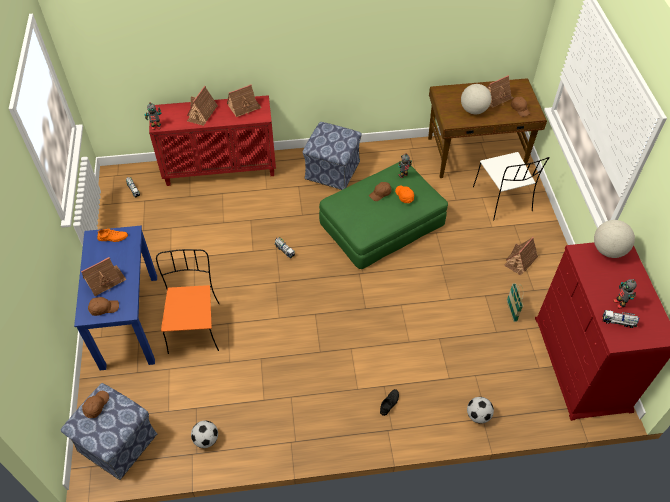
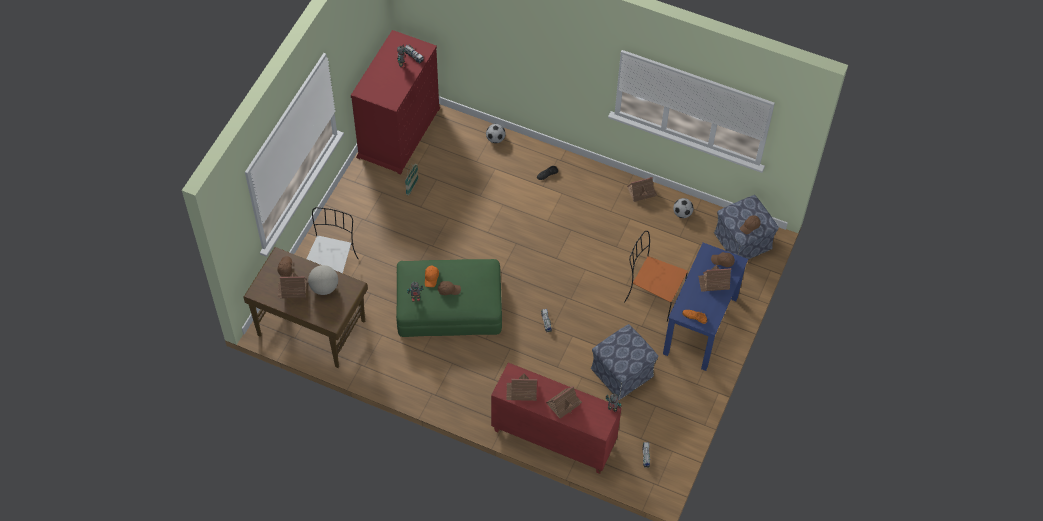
camera: 150 degrees left, 5 degrees up
(194, 326) = (652, 295): orange chair -> orange chair turned 90 degrees clockwise
(332, 171) = (453, 379): ottoman -> ottoman (622, 372)
(520, 261) = (370, 217): toy house -> toy house (641, 192)
(608, 250) = (373, 95): globe -> none

